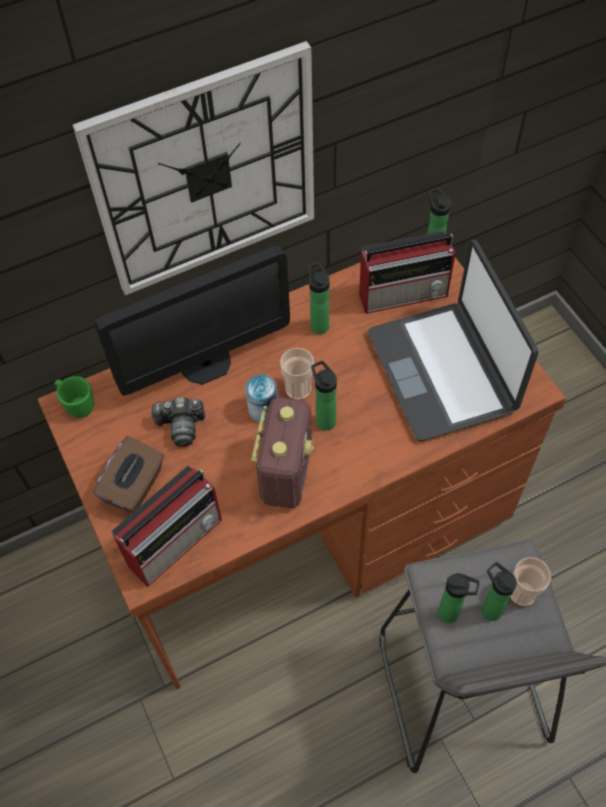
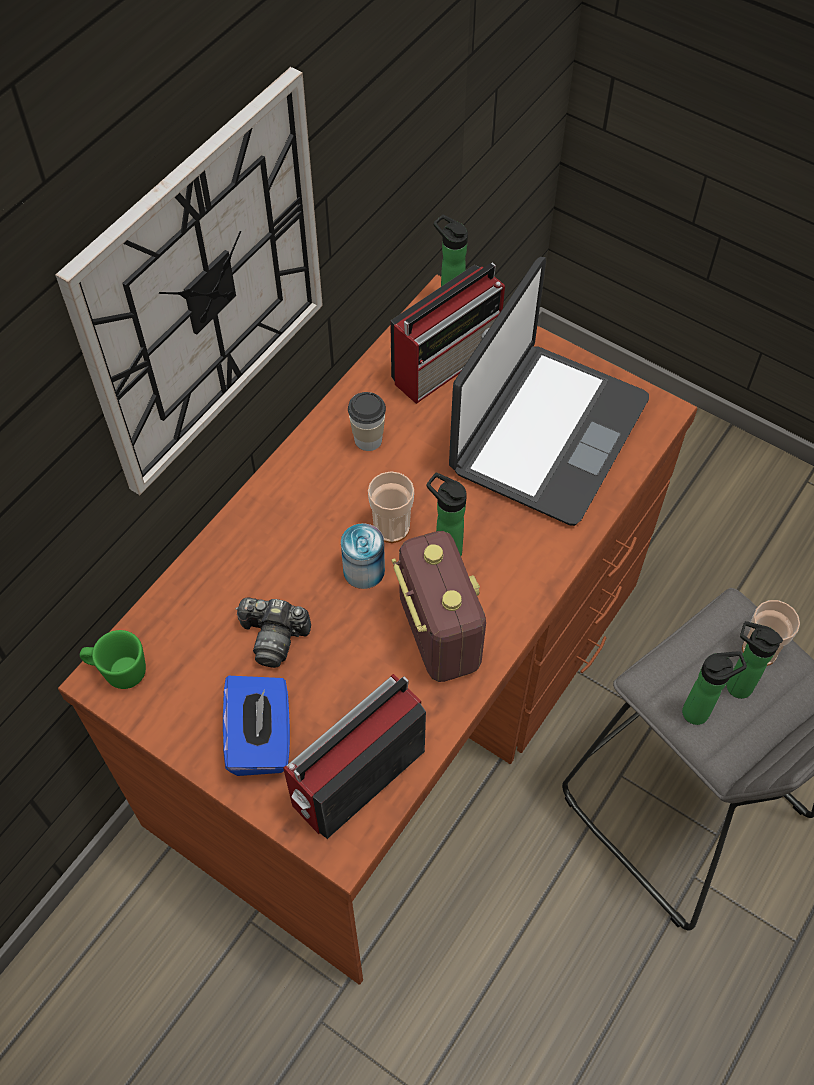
camera: 30 degrees left, 0 degrees up
(134, 486) = (261, 738): brown tissue box -> blue tissue box
(176, 540) = (356, 779): radio -> radio turned 150 degrees counterclockwise
(181, 426) = (274, 637): camera -> camera turned 45 degrees clockwise
(205, 363) = (256, 546): monitor -> none
(318, 324) = (368, 439): bottle -> cup
(443, 371) = (546, 434): laptop -> laptop turned 105 degrees counterclockwise

